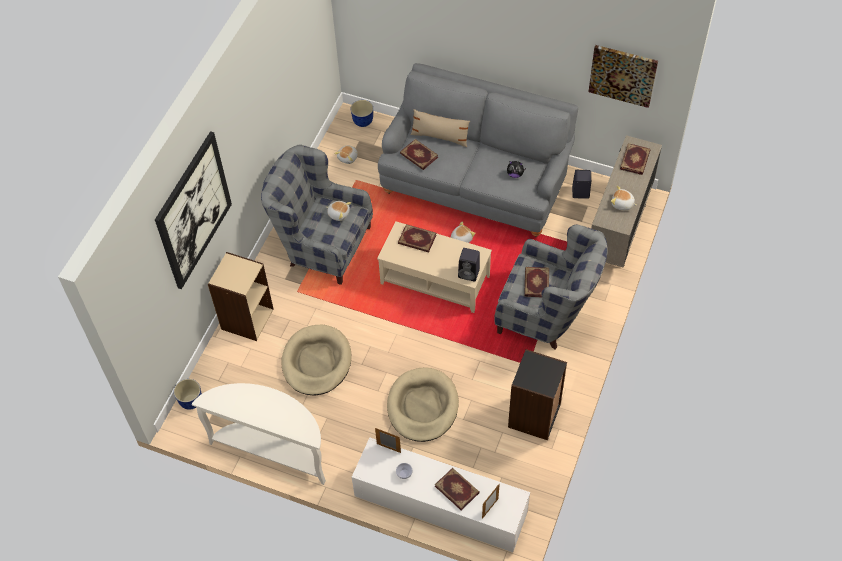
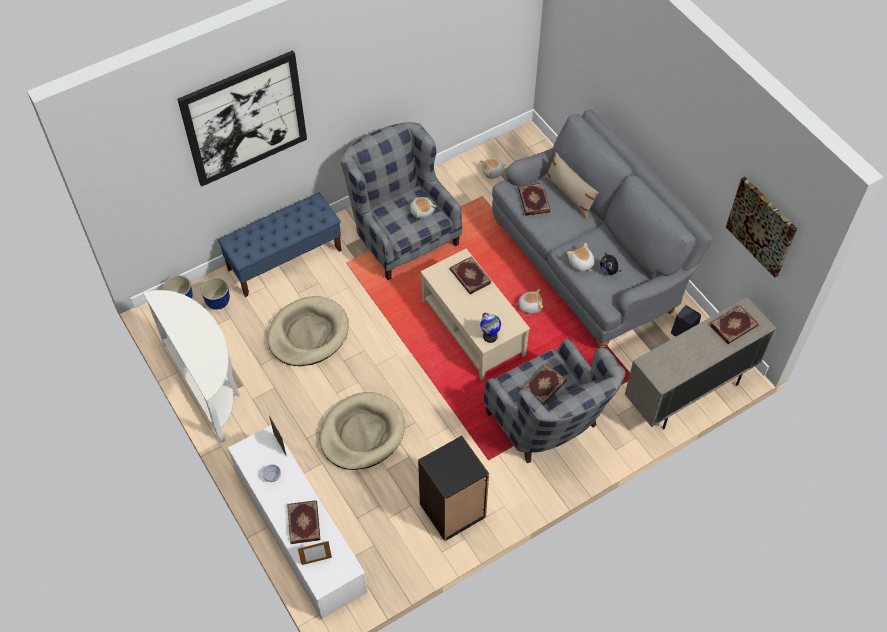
camera: 35 degrees right, 0 degrees up
(246, 319) = (285, 259): beige bookcase -> blue bench
(362, 122) = (534, 148): planter -> planter (217, 302)
(469, 273) = (490, 336): black speaker -> globe
(622, 204) = (681, 360): plush toy -> plush toy (581, 263)

